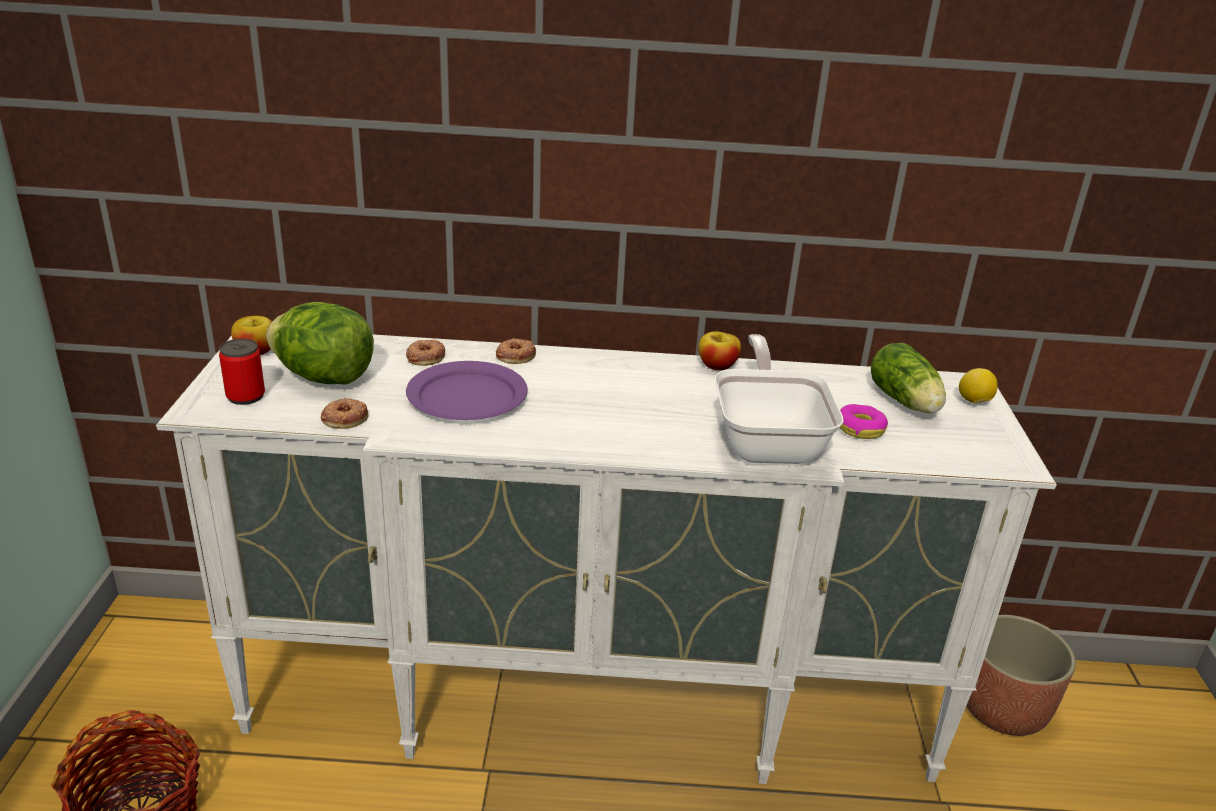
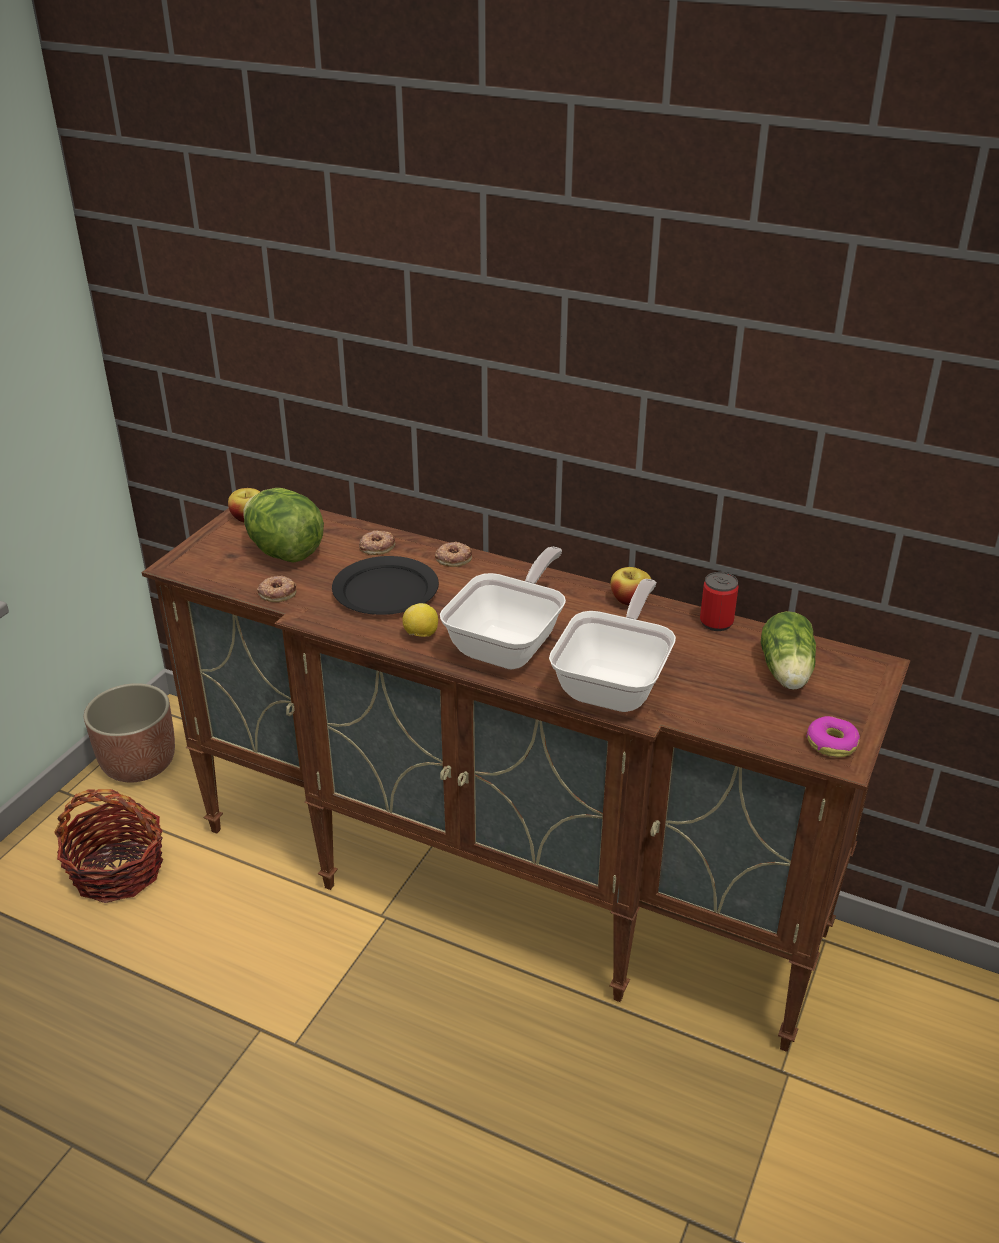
camera: 25 degrees right, 5 degrees up
(245, 396) = (216, 559): can -> can (716, 622)
(467, 396) = (386, 590): purple plate -> black plate
(591, 699) = (504, 883): white cabinet -> brown cabinet
(637, 423) = (510, 643): none -> frying pan
(860, 428) = (715, 690): donut -> donut (831, 743)
(974, 402) = (861, 686): lemon -> lemon (421, 635)
(1002, 709) = (909, 1008): planter -> planter (139, 763)

